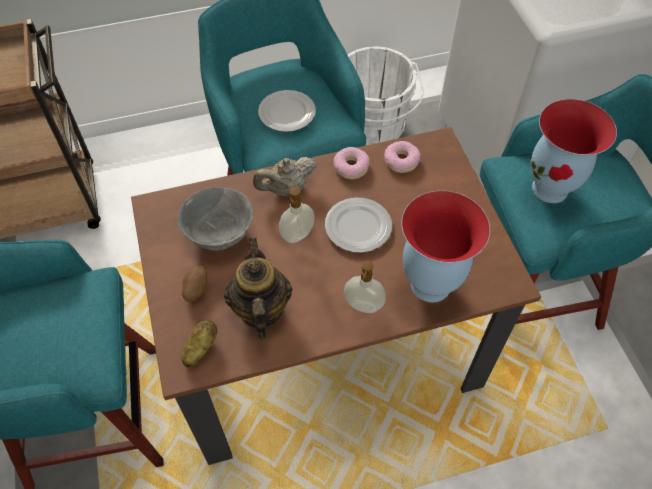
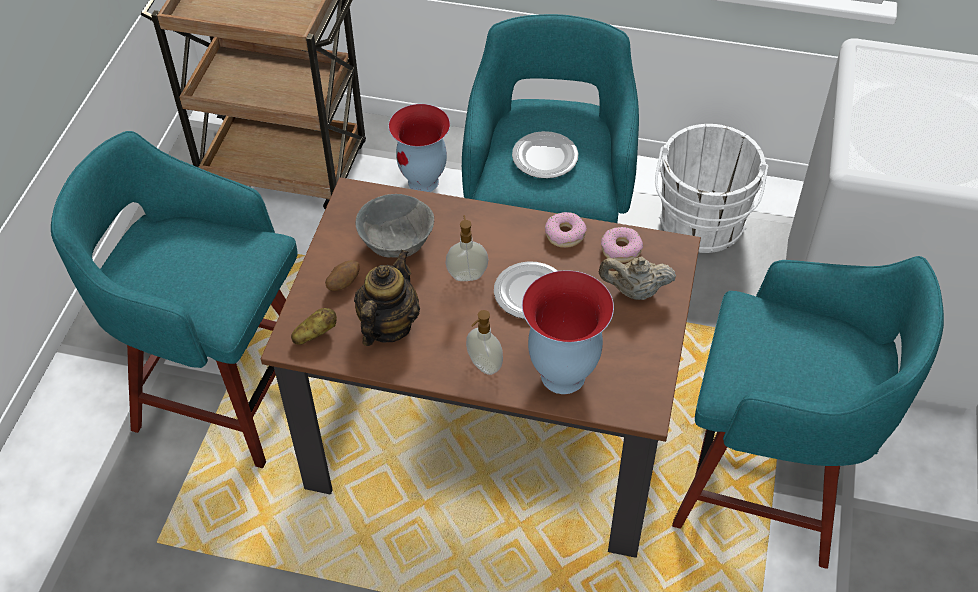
camera: 30 degrees right, 5 degrees down
(286, 189) = (486, 229): beige teapot -> beige teapot (635, 291)
(551, 189) = (773, 347): vase -> vase (424, 182)

